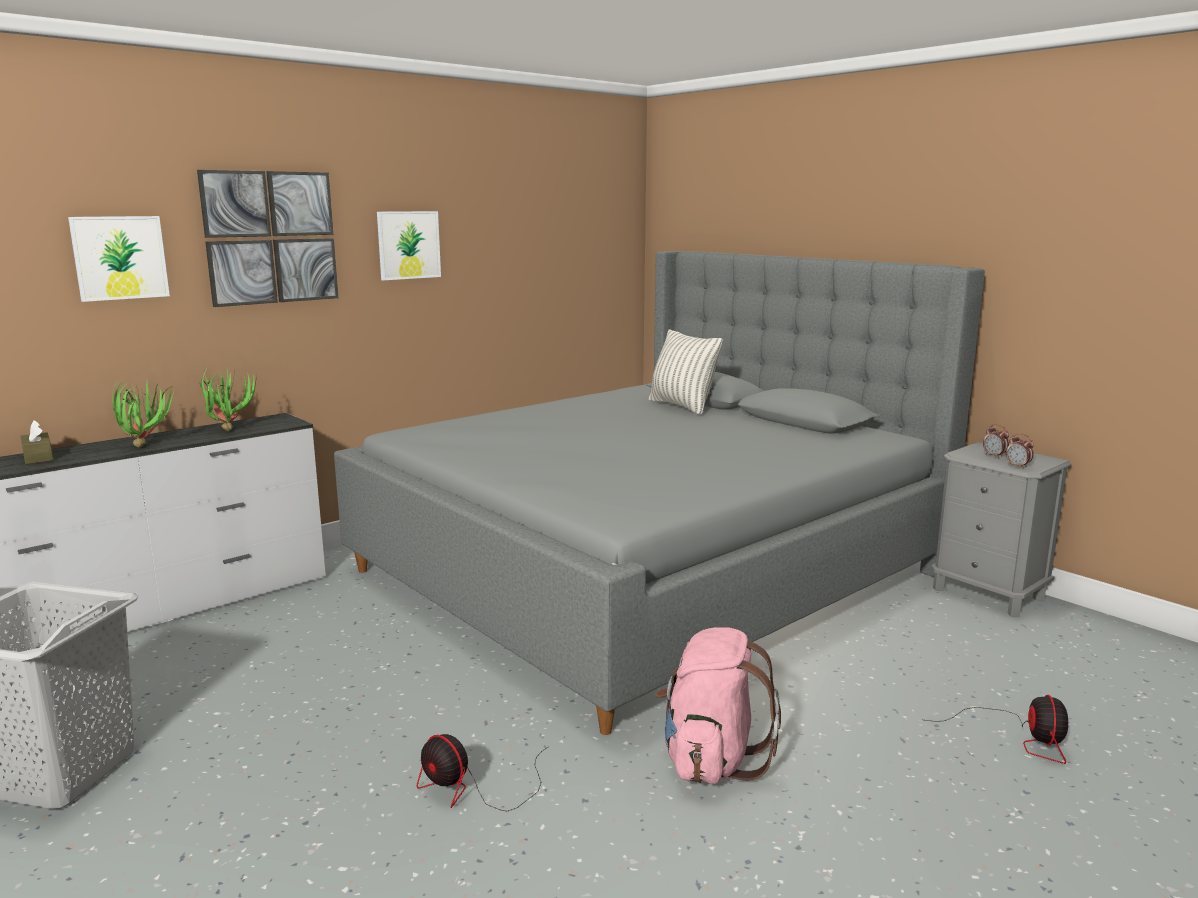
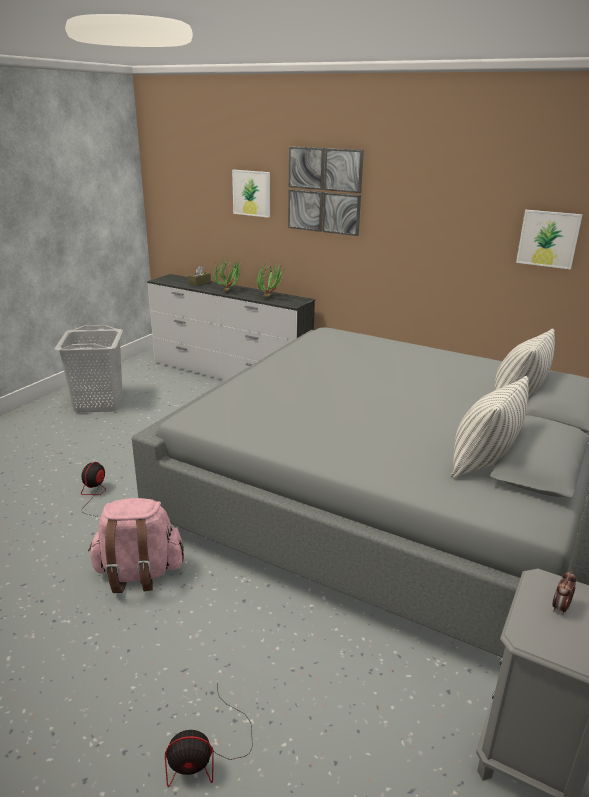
camera: 70 degrees right, 10 degrees up
(408, 245) = (415, 206): picture -> picture (548, 239)
(798, 433) = (482, 463): none -> pillow
(1018, 466) = (527, 627): alarm clock -> none

